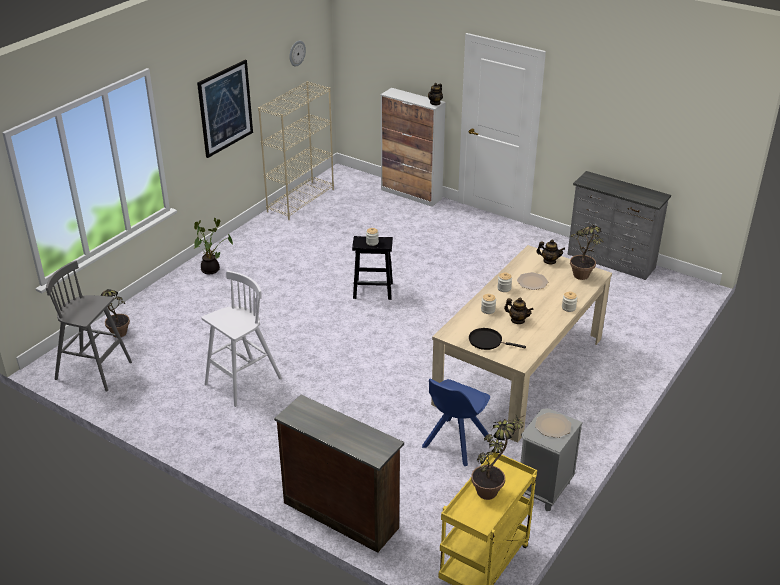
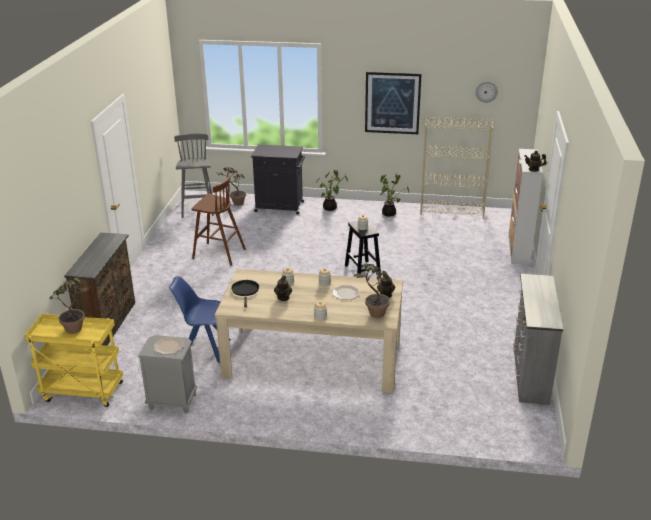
camera: 65 degrees right, 5 degrees down
(167, 303) = (280, 207): none -> black cabinet
(242, 382) = (218, 254): white stool -> brown stool
(267, 236) = (390, 213): none -> potted plant

